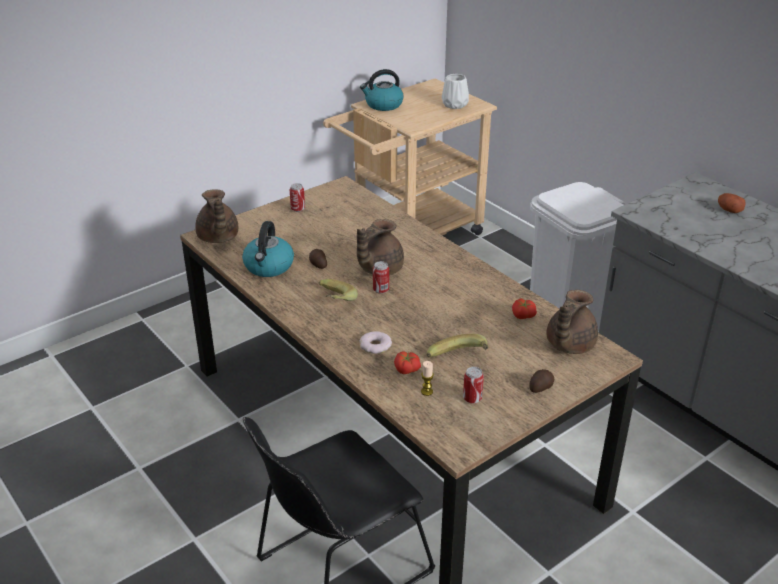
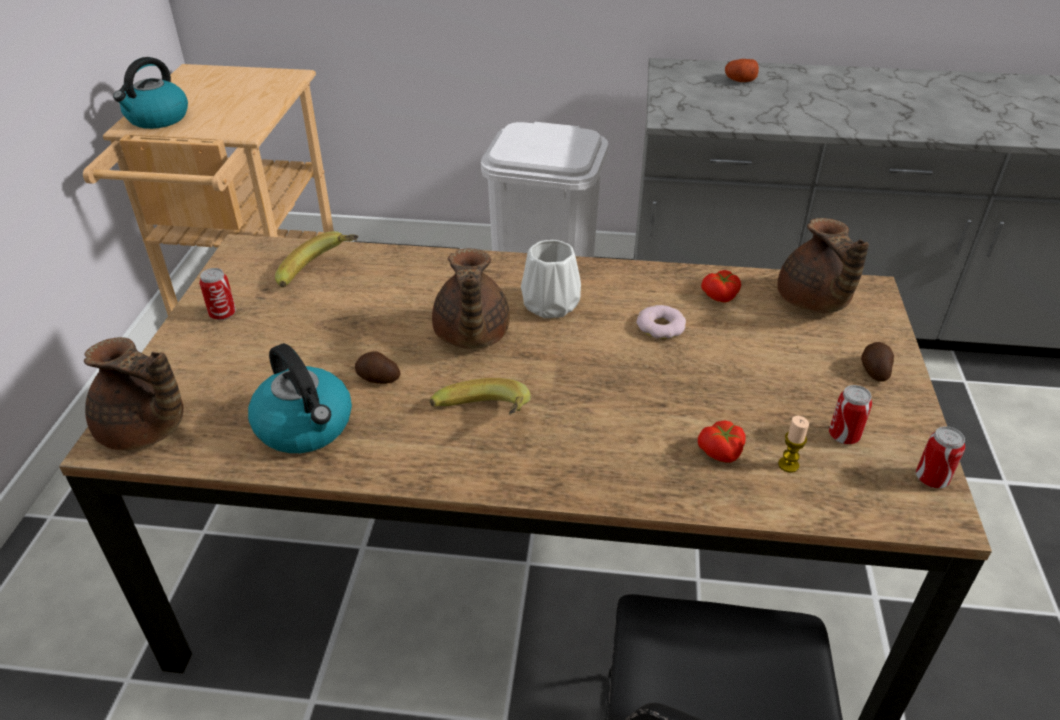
camera: 45 degrees left, 5 degrees up
(375, 346) = (634, 446): donut -> donut (661, 327)
(381, 290) = (518, 363): can -> can (931, 479)
(455, 104) = (260, 85): white vase -> white vase (550, 304)
(460, 360) = (753, 396): banana -> banana (321, 275)

